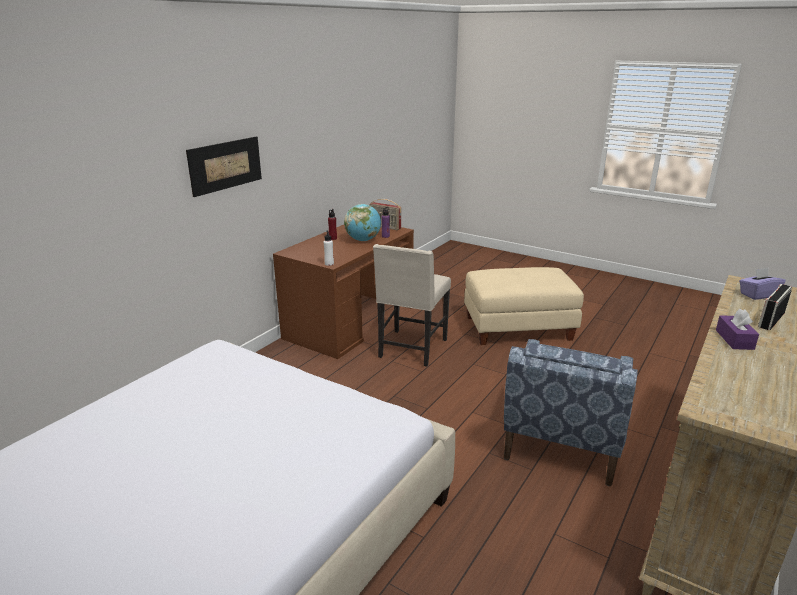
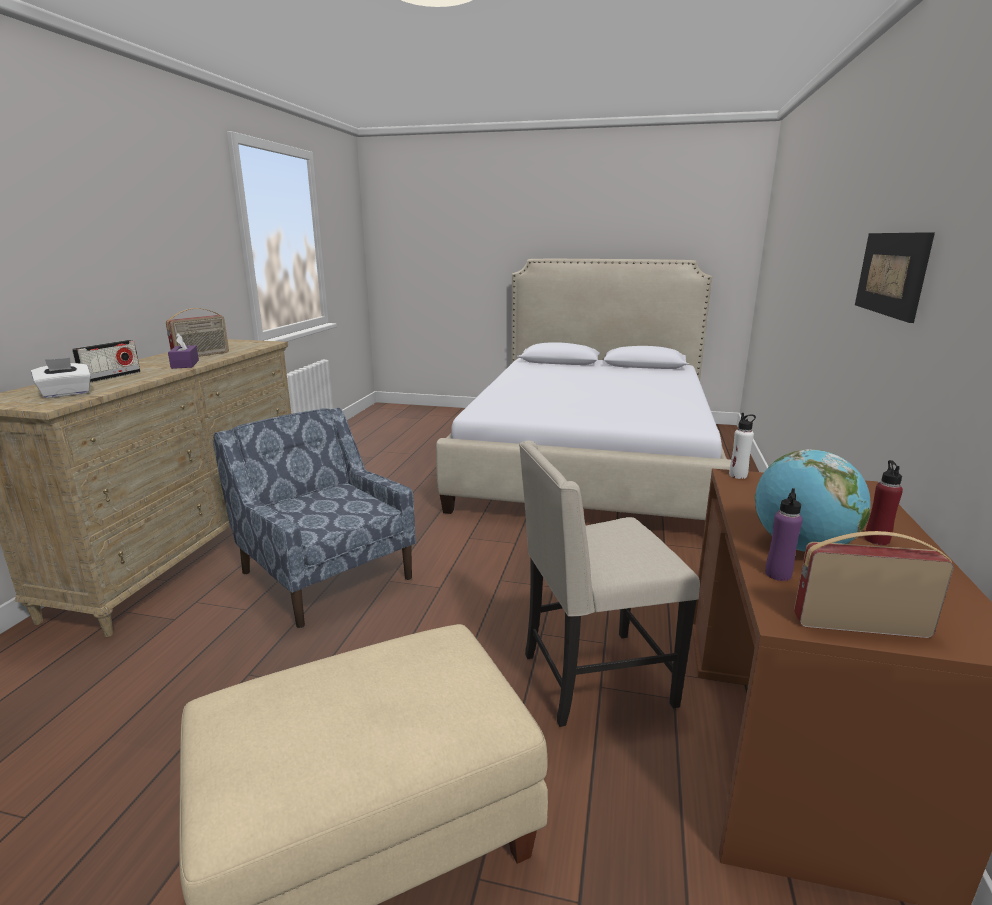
camera: 160 degrees right, 5 degrees down
(411, 349) = (593, 679): beige chair -> beige chair turned 105 degrees counterclockwise
(562, 442) = (325, 574): blue armchair -> blue armchair turned 45 degrees counterclockwise
(749, 366) = (202, 355): none -> radio
(757, 295) = (66, 394): purple tissue box -> white tissue box

